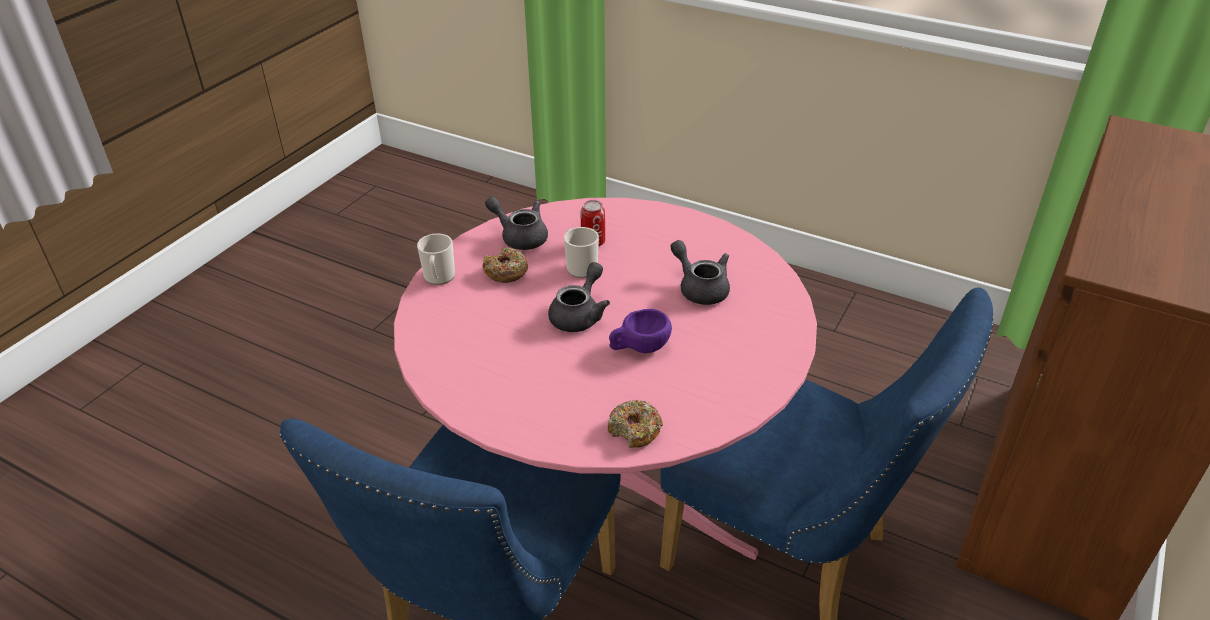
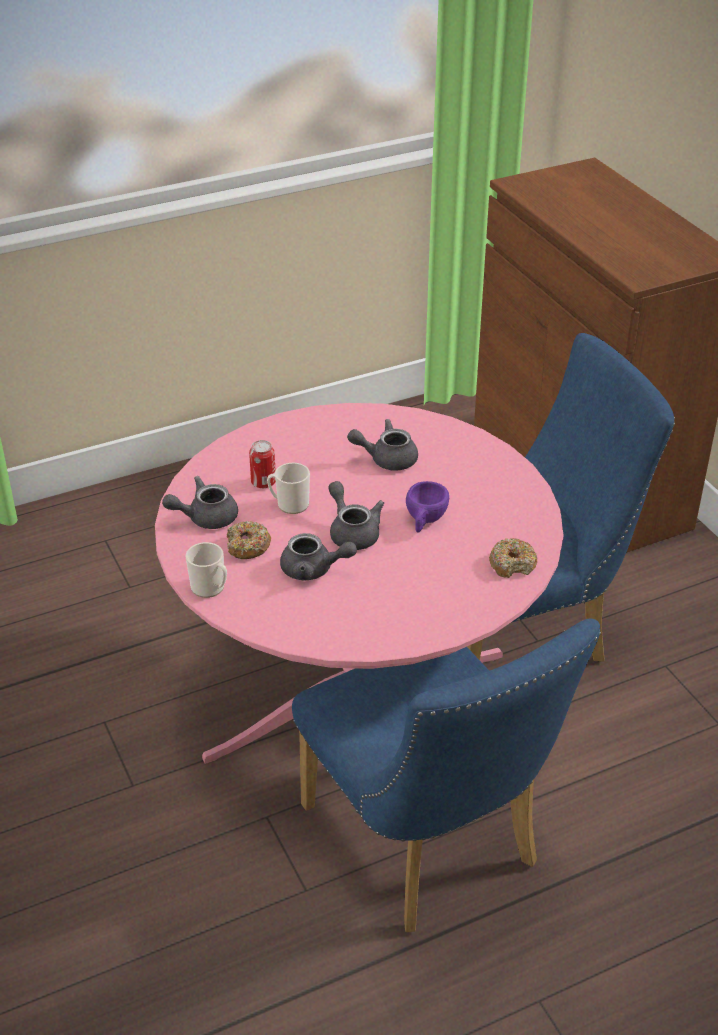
camera: 55 degrees left, 0 degrees up
(510, 317) = (314, 570): none -> grey teapot

